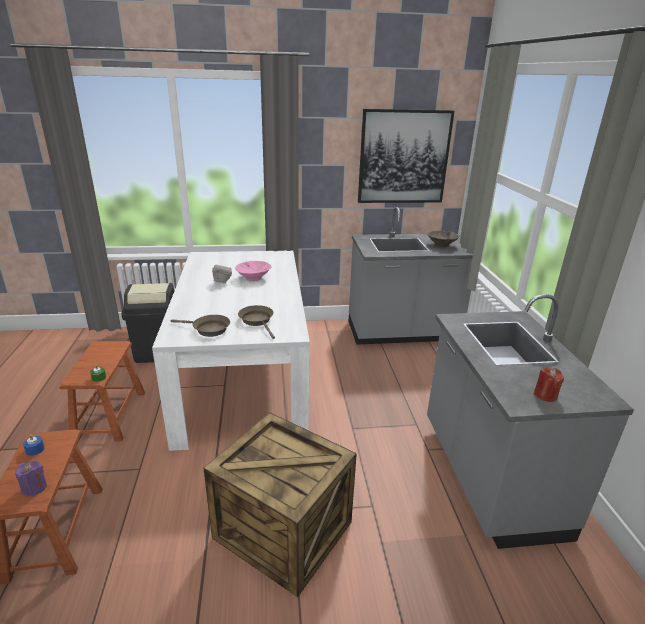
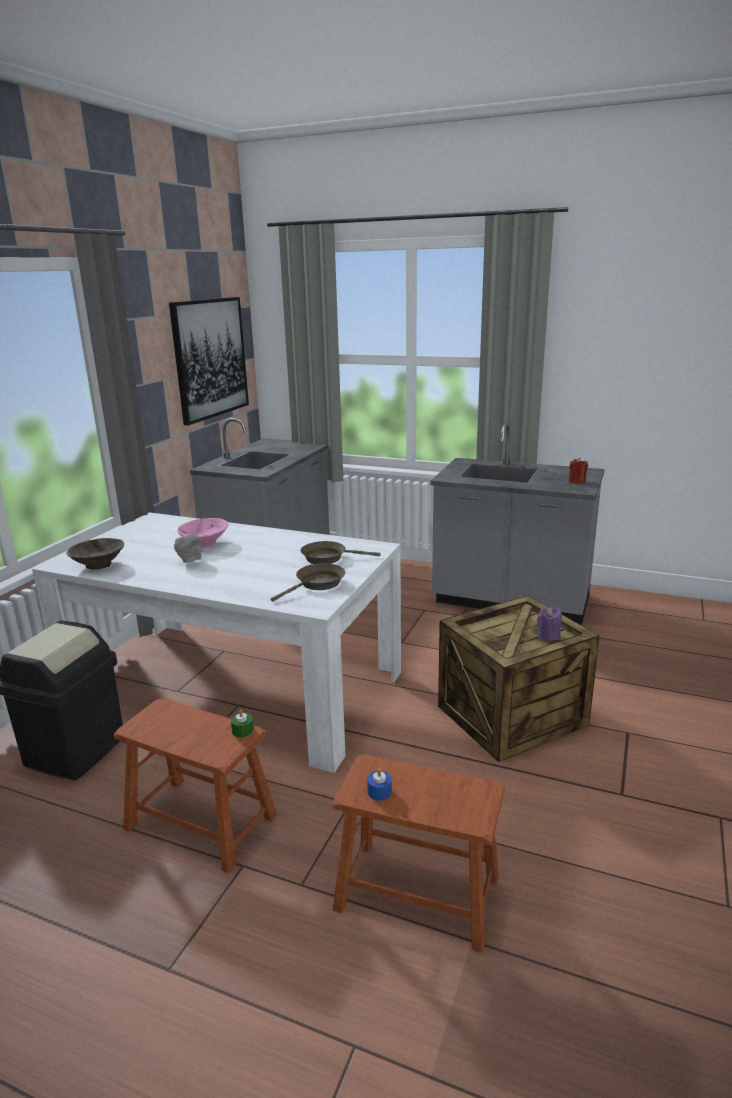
camera: 60 degrees left, 5 degrees down
(34, 488) = (461, 791): purple candle -> purple candle (548, 636)
(442, 245) = (286, 448): brown bowl -> brown bowl (99, 565)

